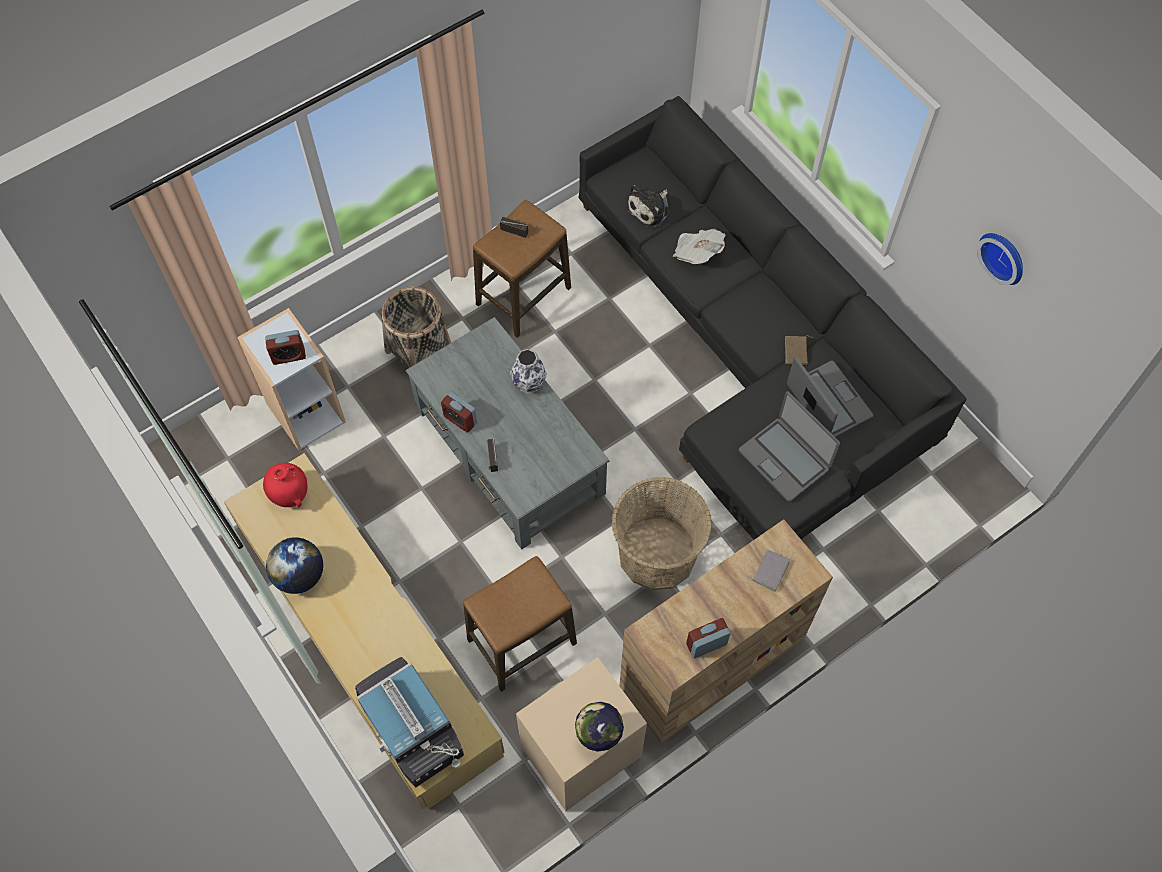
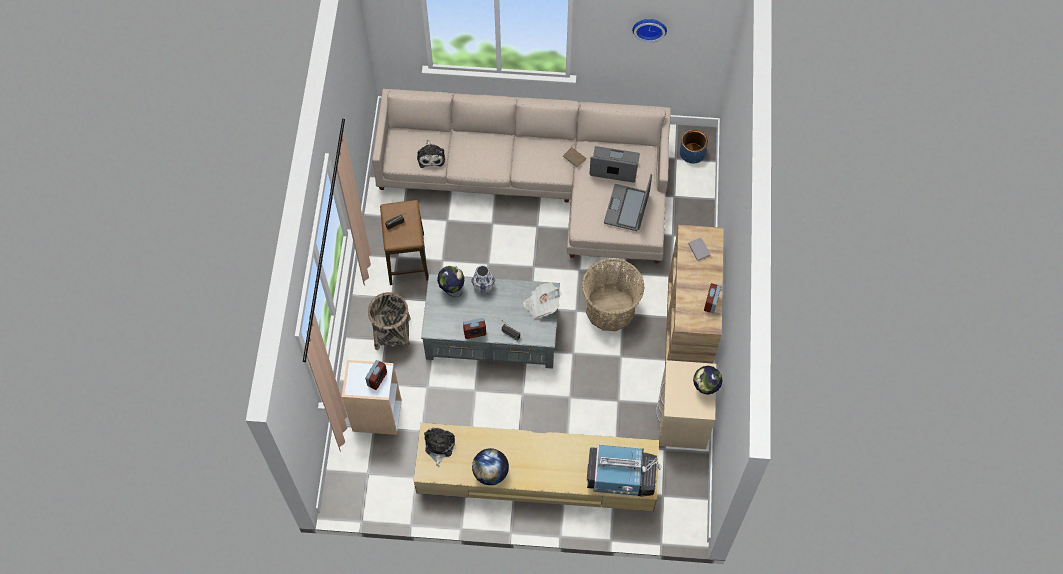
camera: 50 degrees left, 0 degrees up
(289, 494) = (439, 446): red vase -> plush toy
(496, 353) = (451, 288): none -> globe
(522, 641) = (602, 404): stool -> none
(697, 253) = (477, 155): newspaper -> newspaper (541, 304)
(752, 349) = (539, 179): black sofa -> beige sofa
(784, 459) = (627, 208): laptop -> laptop turned 105 degrees clockwise
(958, 486) = (692, 153): none -> blue planter

